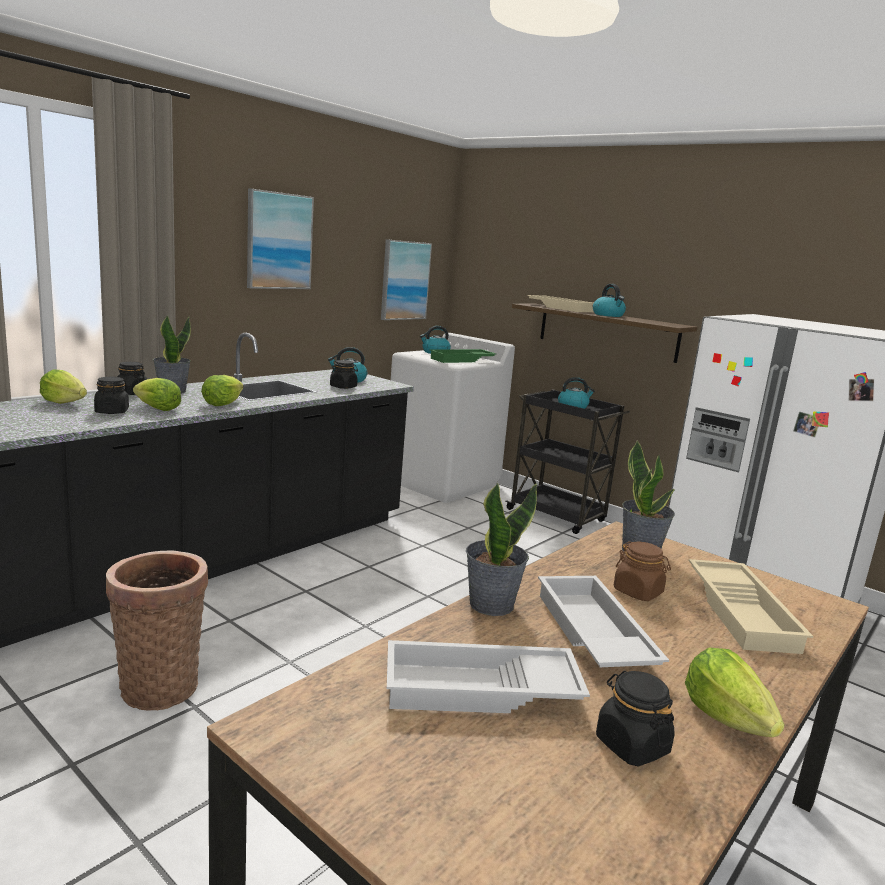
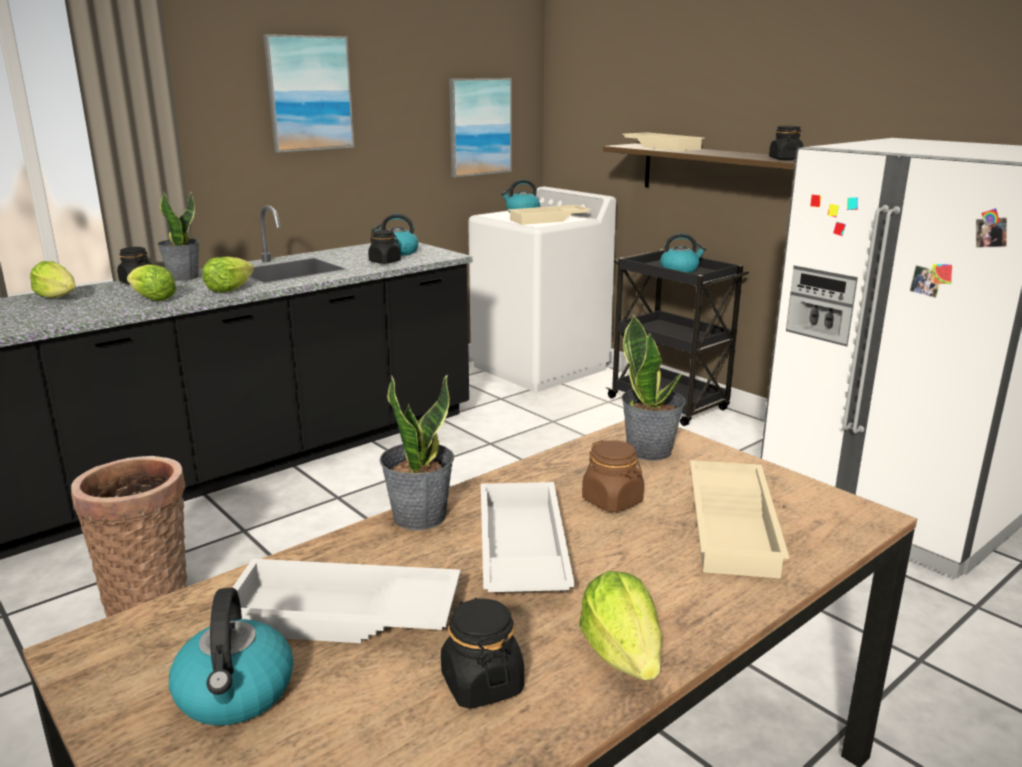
camera: 10 degrees right, 5 degrees up
(112, 411) = (101, 304): black jar -> black jar (785, 159)
(462, 360) = (549, 220): green tray -> beige tray
(608, 315) = (716, 152): kettle -> kettle (236, 694)

